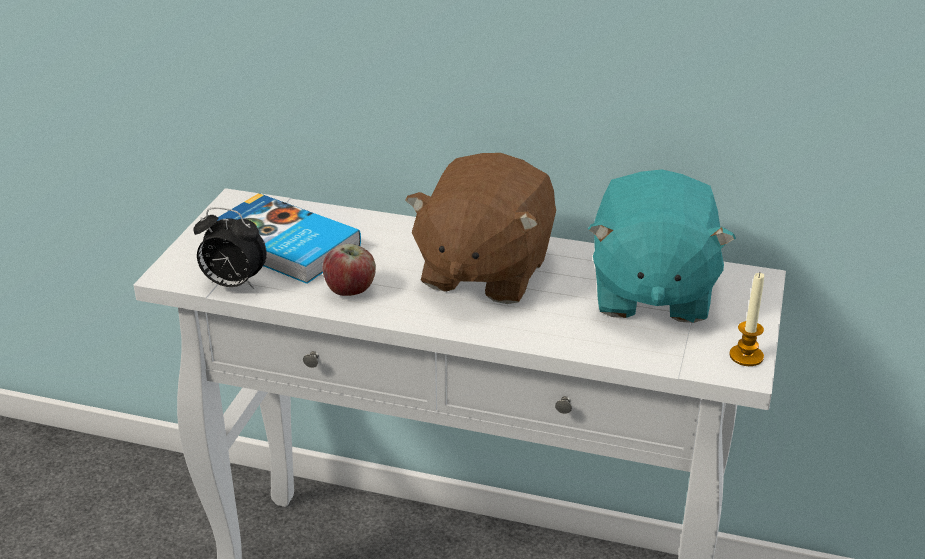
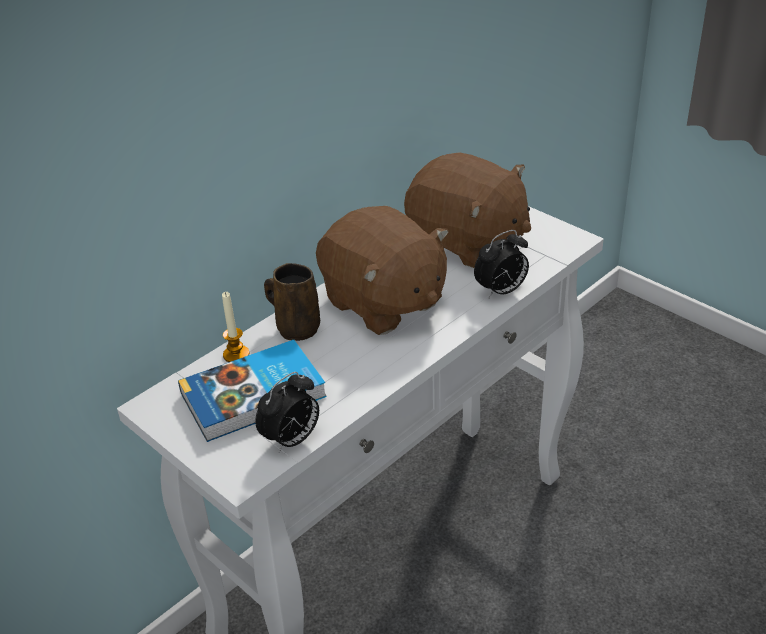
camera: 60 degrees left, 5 degrees up
(351, 290) = (354, 375): apple -> none
(400, 235) = (296, 328): none -> brown mug
(575, 342) = (501, 291): none -> alarm clock
(650, 292) = (466, 242): turquoise plush toy -> brown plush toy
(746, 356) = (562, 232): candle -> candle (236, 354)

